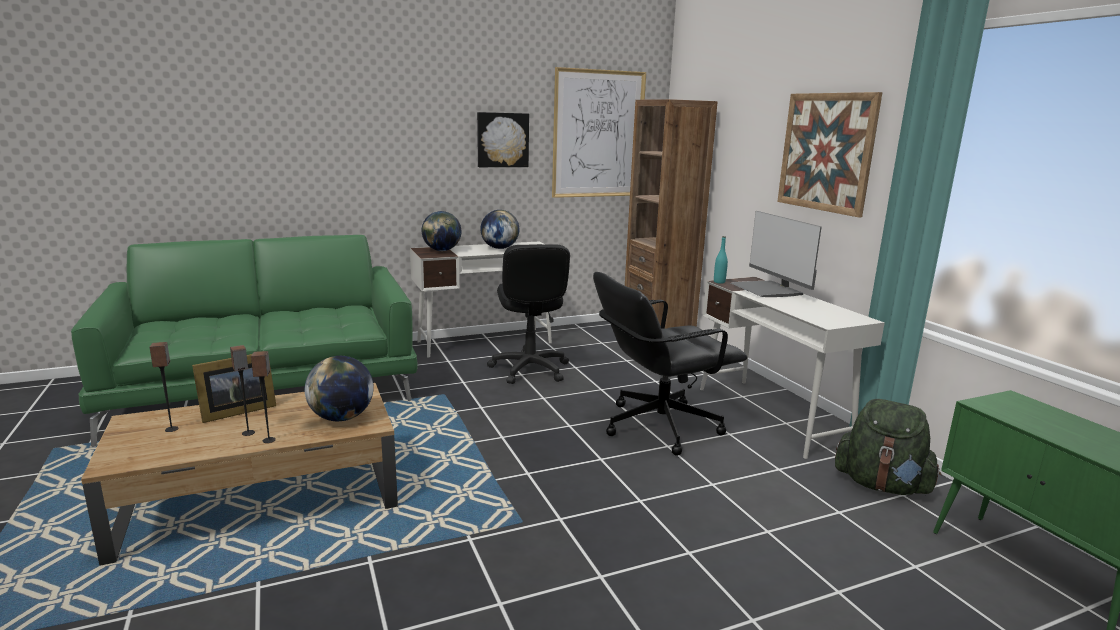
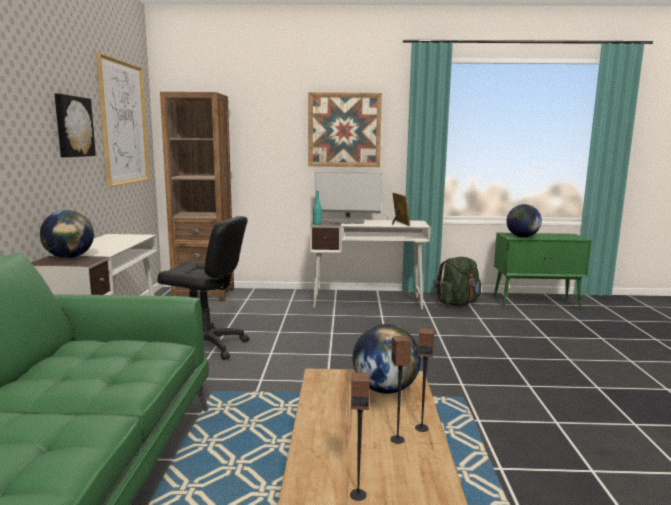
camera: 65 degrees left, 5 degrees down
(235, 411) = (328, 447): picture frame -> picture frame (398, 223)
(499, 248) = (107, 244): globe -> globe (522, 237)
(659, 426) = (355, 329): black office chair -> none

